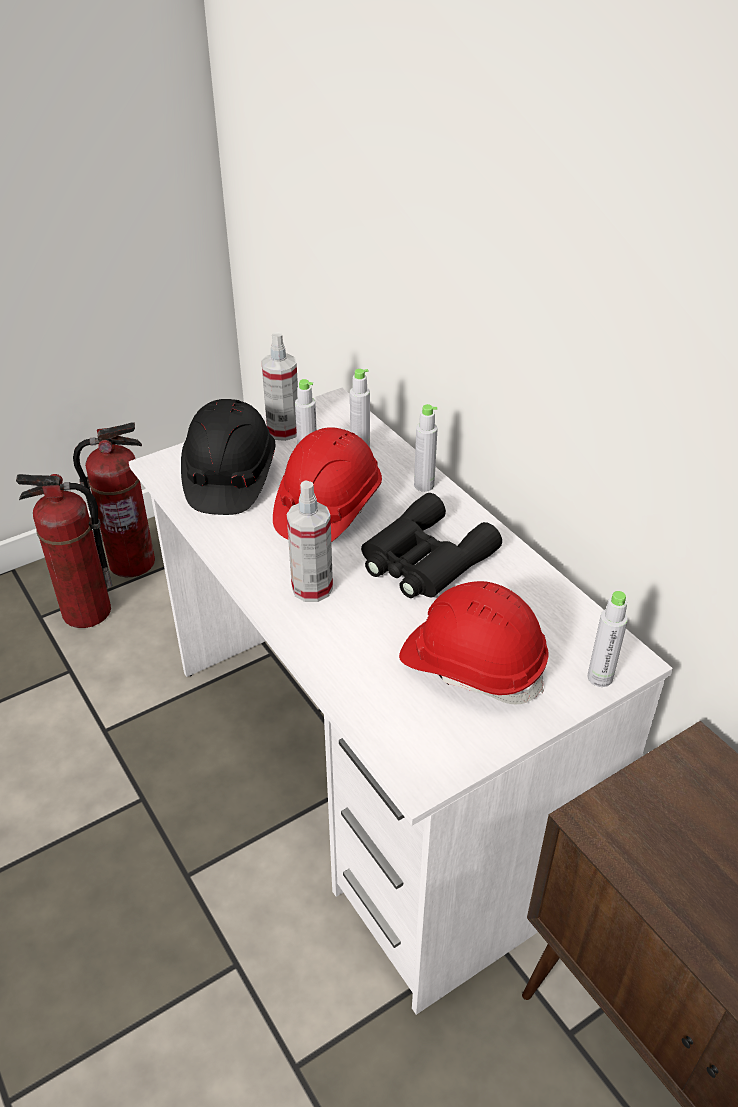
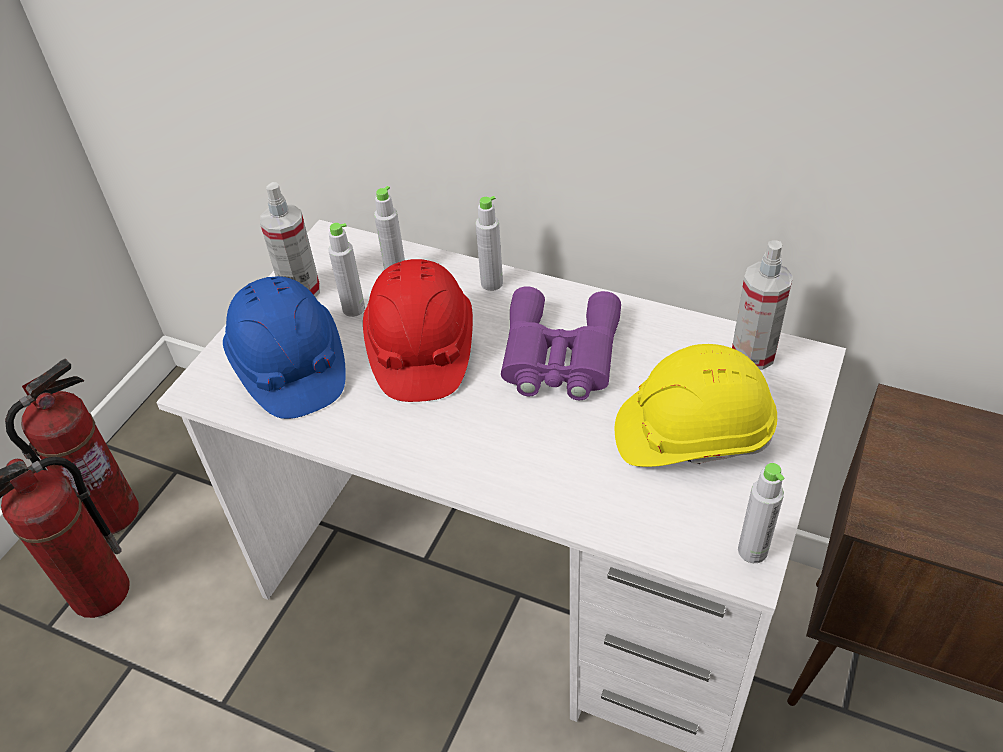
camera: 30 degrees left, 5 degrees up
(229, 478) = (289, 367): black hard hat -> blue hard hat
(312, 588) = (481, 438): spray bottle -> spray bottle (753, 354)
(423, 560) = (558, 356): black binoculars -> purple binoculars
(472, 665) = (692, 434): red hard hat -> yellow hard hat
(600, 677) = (802, 387): grey bottle -> grey bottle (752, 551)

